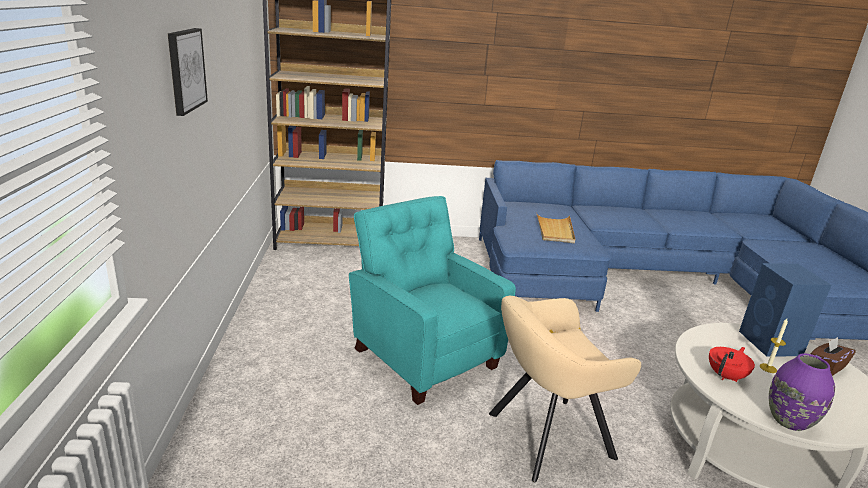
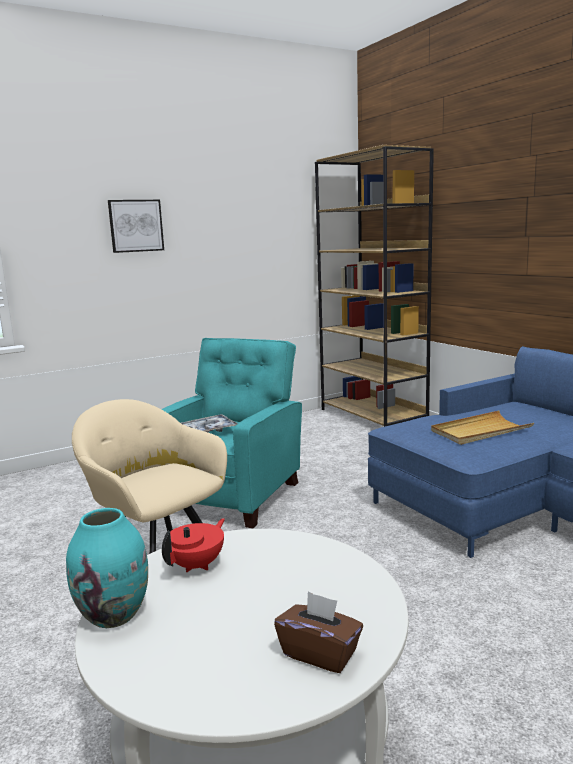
camera: 65 degrees right, 10 degrees down
(447, 303) = (209, 430): none -> tray
(726, 376) = (197, 565): red teapot -> red teapot turned 75 degrees counterclockwise
(768, 368) = (253, 595): candle -> none
(771, 344) = (341, 595): blue speaker -> none
(788, 420) = (114, 614): purple vase -> turquoise vase

